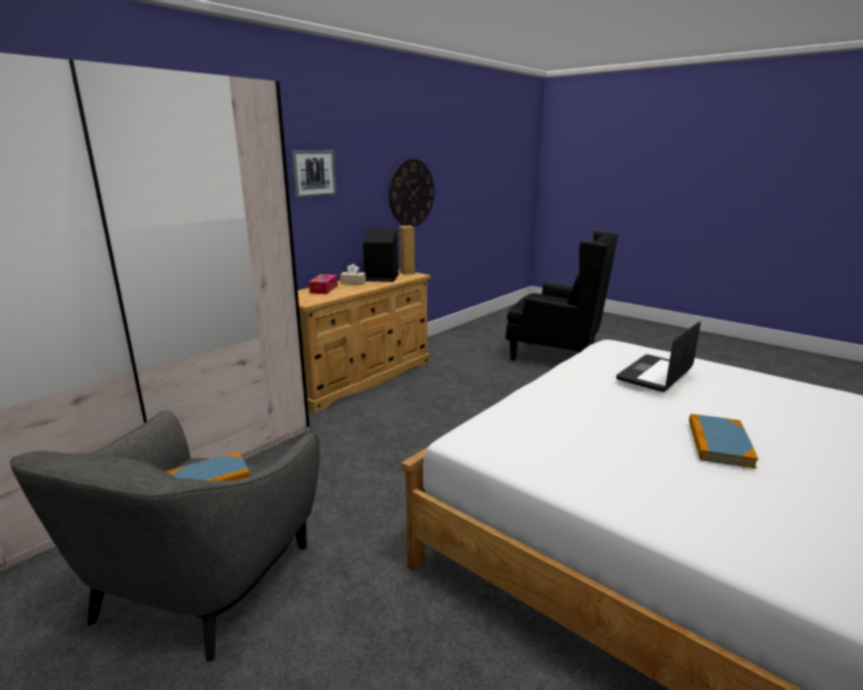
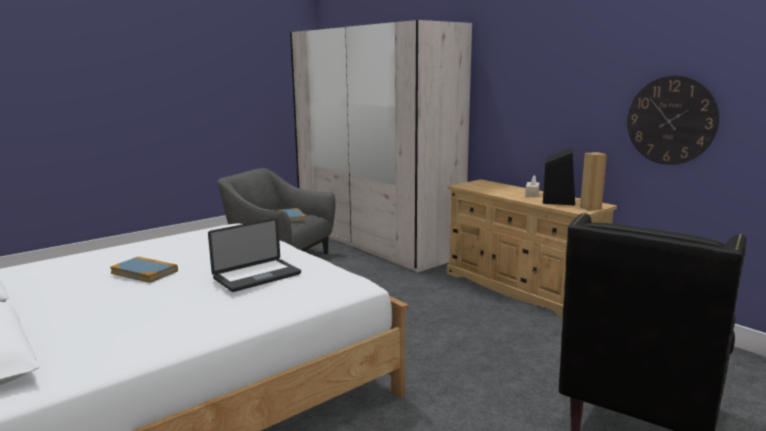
camera: 100 degrees right, 5 degrees down
(313, 173) = (537, 85): picture -> none
(324, 289) = (505, 188): tissue box -> none
(655, 374) = (257, 276): laptop -> laptop turned 90 degrees clockwise

